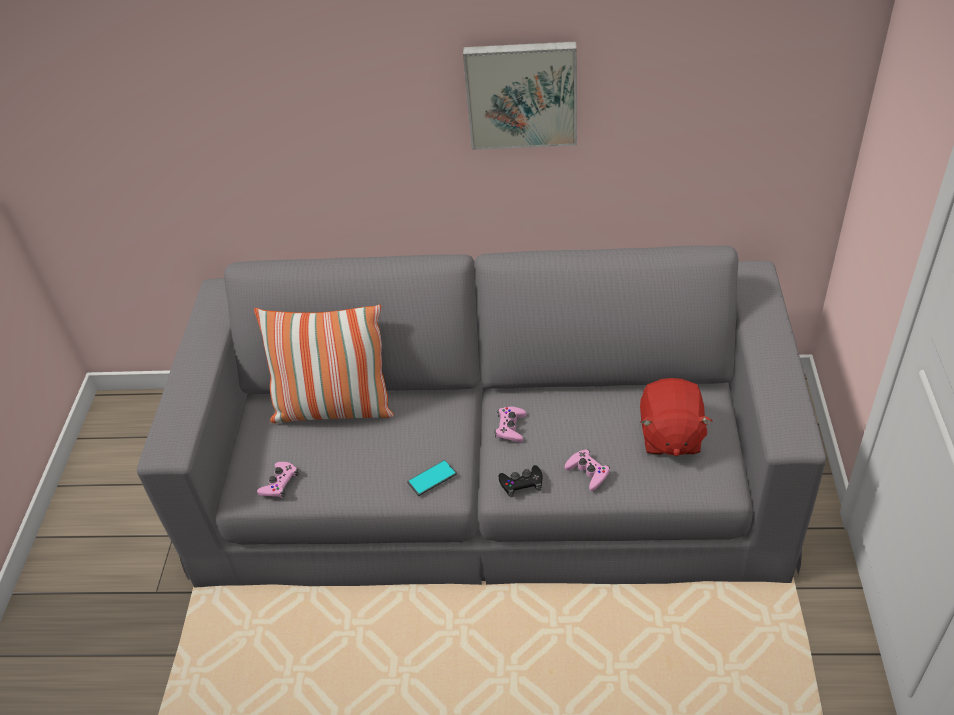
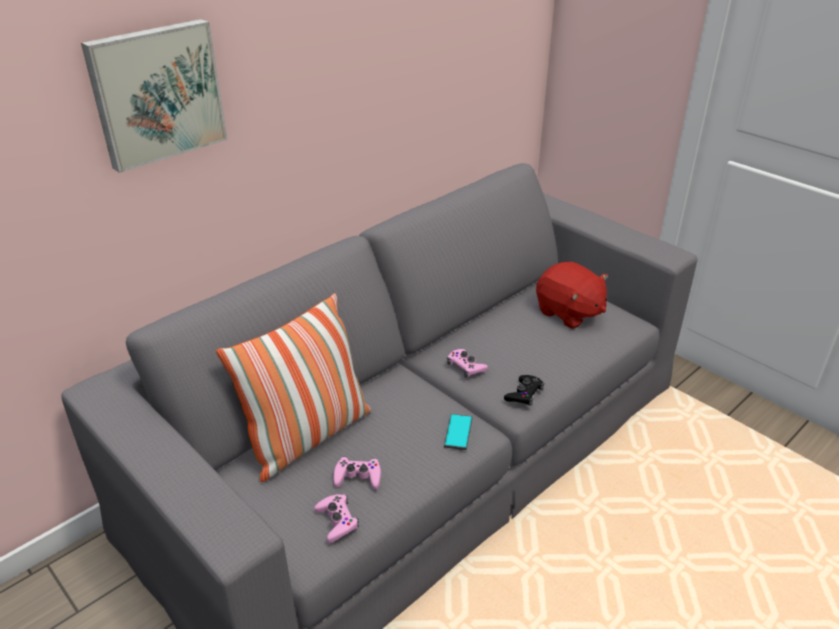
camera: 50 degrees left, 10 degrees down
(521, 94) = (354, 69): picture -> picture (156, 93)
(588, 472) = (555, 360): pink game controller -> pink game controller (358, 477)

